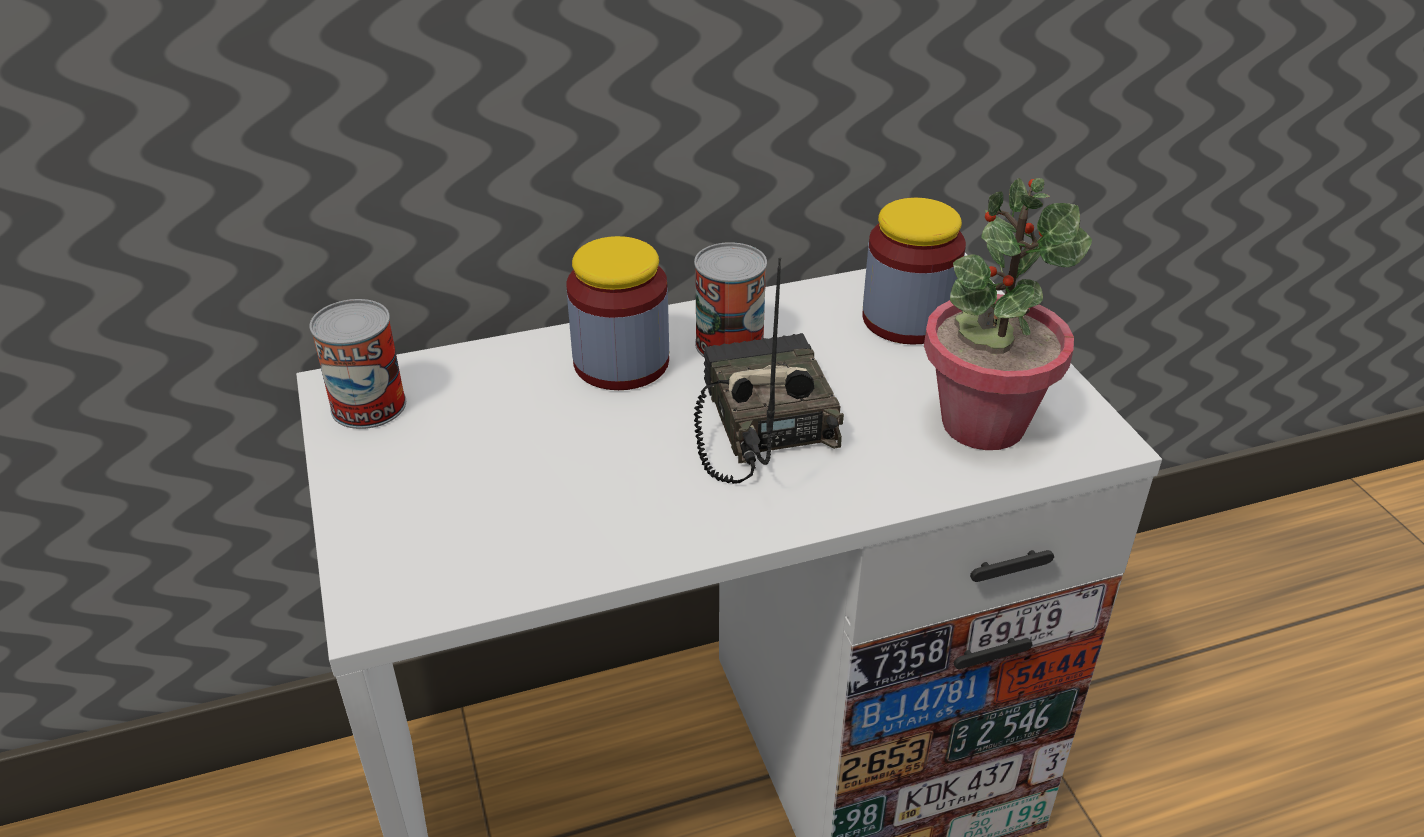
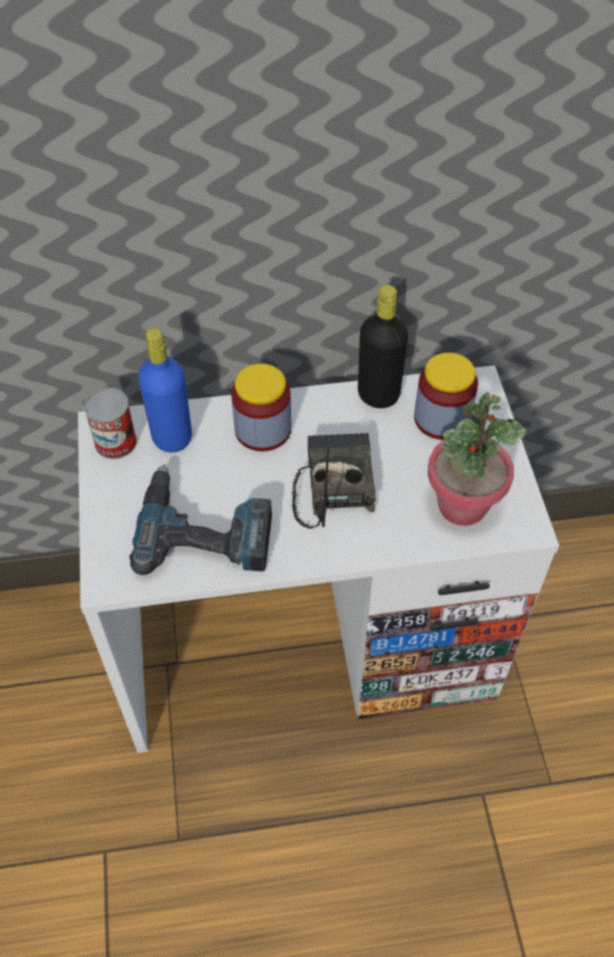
camera: 10 degrees right, 15 degrees up
(467, 388) = (172, 437): none -> blue bottle
(550, 508) = (205, 529): none -> power drill
(729, 343) = (329, 423): can -> none
(797, 301) = (378, 395): none -> black bottle

